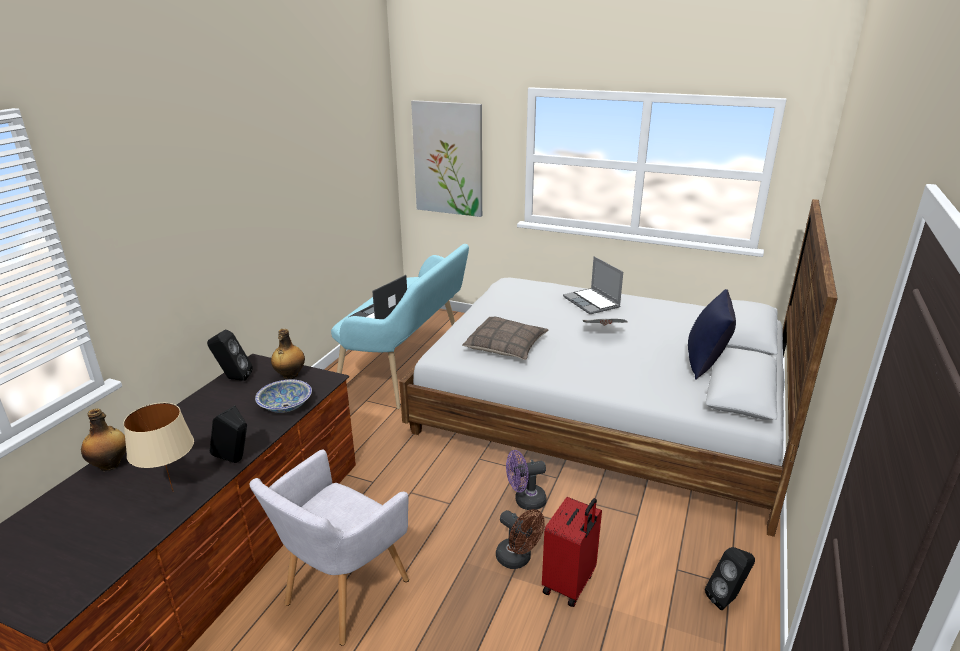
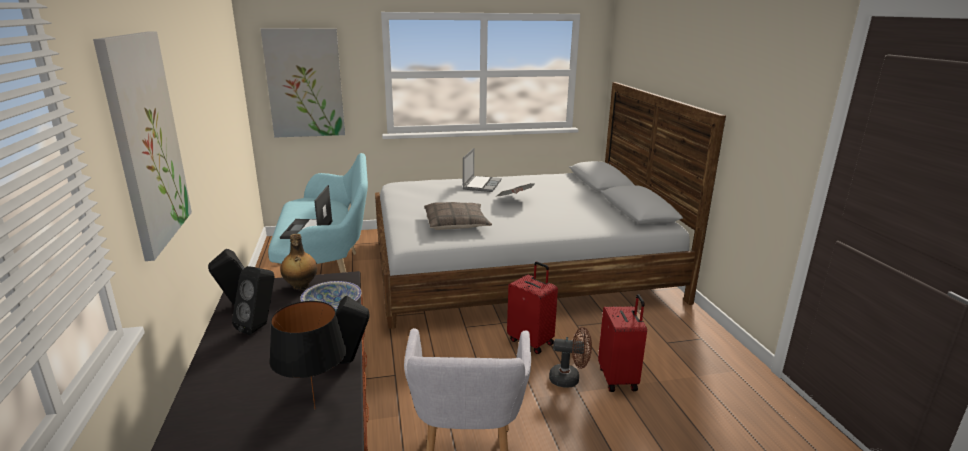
camera: 35 degrees left, 5 degrees down
(110, 465) = (197, 418): bottle -> none
(172, 492) = (314, 409): beige table lamp -> black table lamp
(178, 230) = (146, 141): none -> picture
(525, 501) = (531, 341): purple fan -> red suitcase
(592, 302) = (481, 185): laptop -> laptop turned 105 degrees counterclockwise
(705, 363) = (600, 203): blue pillow -> none
(727, 599) = (709, 346): black speaker -> black speaker (260, 326)

